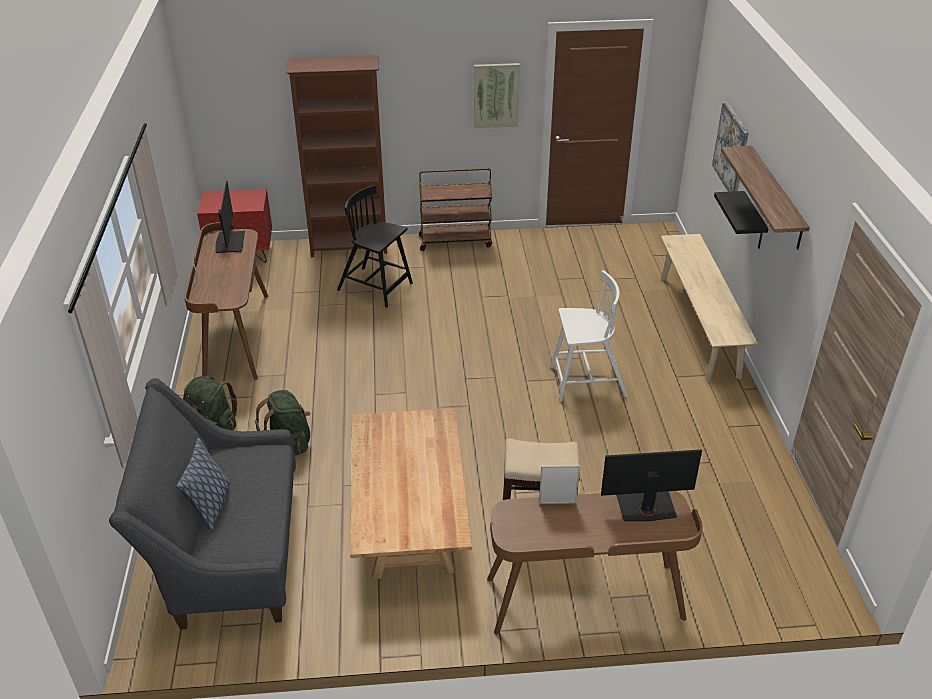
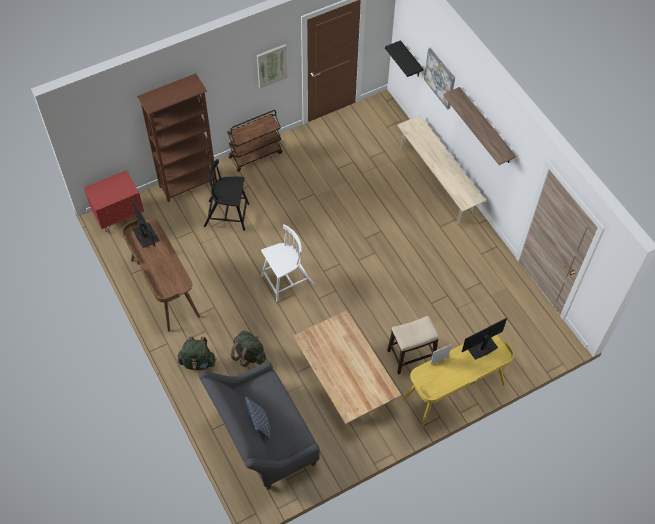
camera: 25 degrees left, 20 degrees up
(585, 600) = (454, 392): brown desk -> yellow desk
(586, 382) = (392, 249): white chair -> white chair (286, 280)
(753, 222) = (468, 129): black shelf -> black shelf (411, 60)

